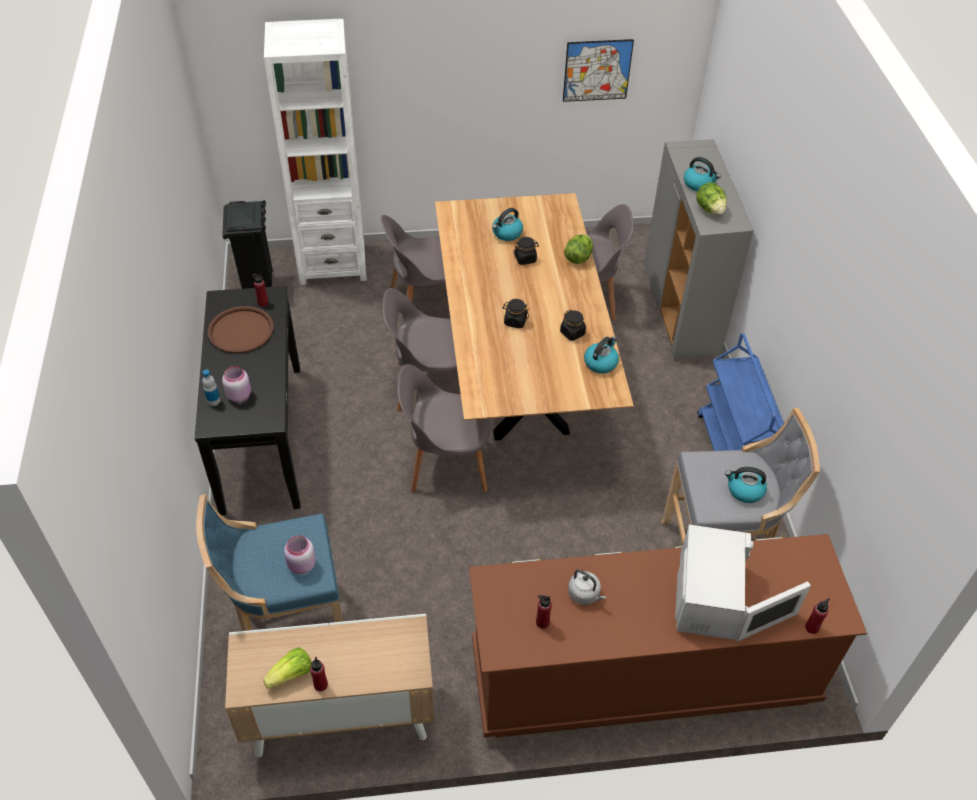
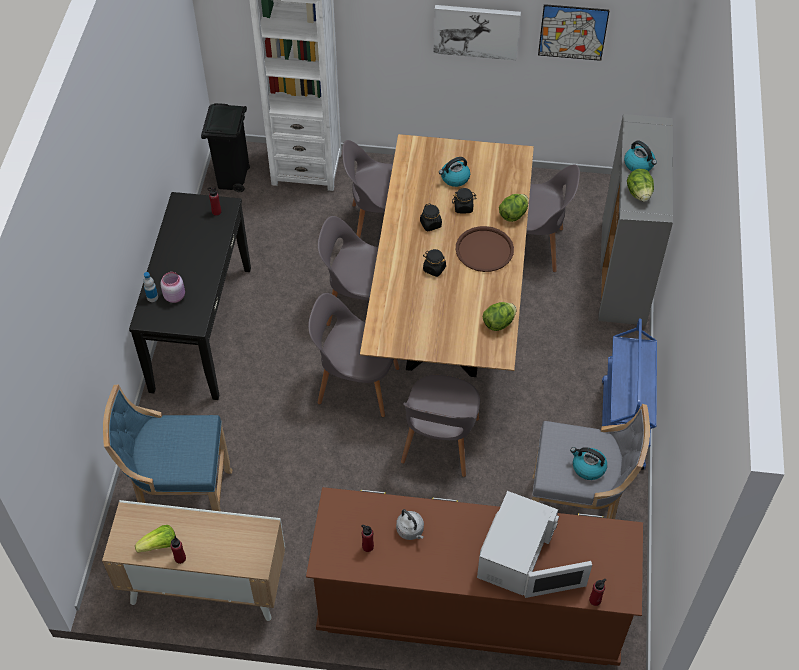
camera: 15 degrees right, 5 degrees up
(241, 330) = (191, 235): brown tray -> brown tray (484, 250)
(301, 565) = (189, 457): pink jar -> none
(499, 83) = (476, 31): none -> picture
(553, 507) = (439, 443): none -> grey chair
(572, 333) = (482, 289): black jar -> black jar (430, 224)
(600, 362) = (498, 323): kettle -> lettuce

